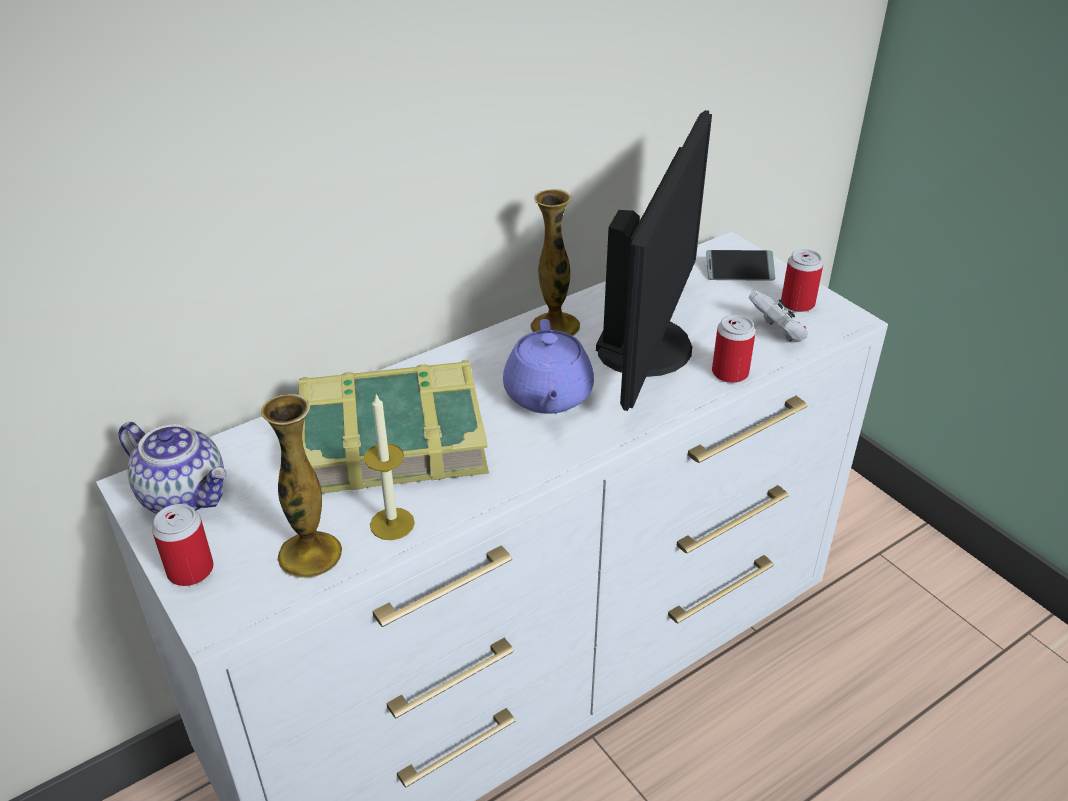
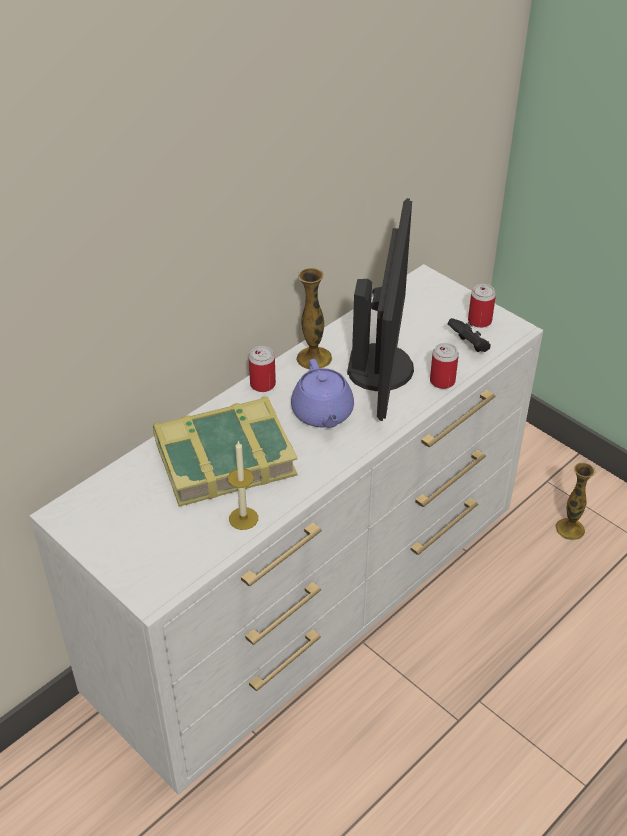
camera: 10 degrees left, 5 degrees up
(185, 495) = (96, 517): teapot -> none
(190, 570) = (121, 567): can -> can (262, 384)
(310, 554) = (196, 546): vase -> vase (570, 529)
(739, 272) = (435, 299): phone -> none
(777, 333) = (469, 346): white game controller -> black game controller

